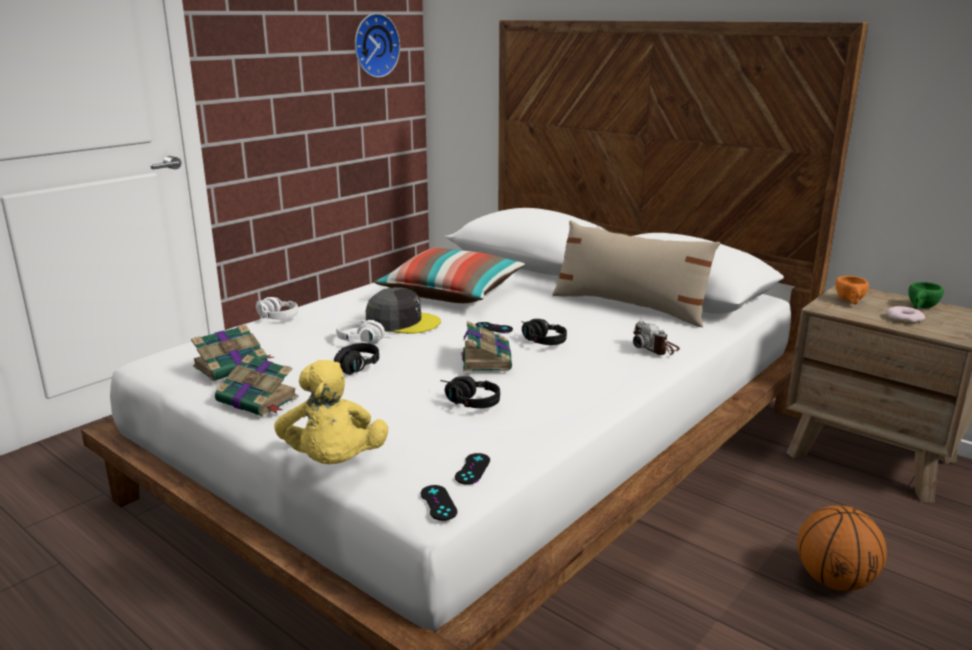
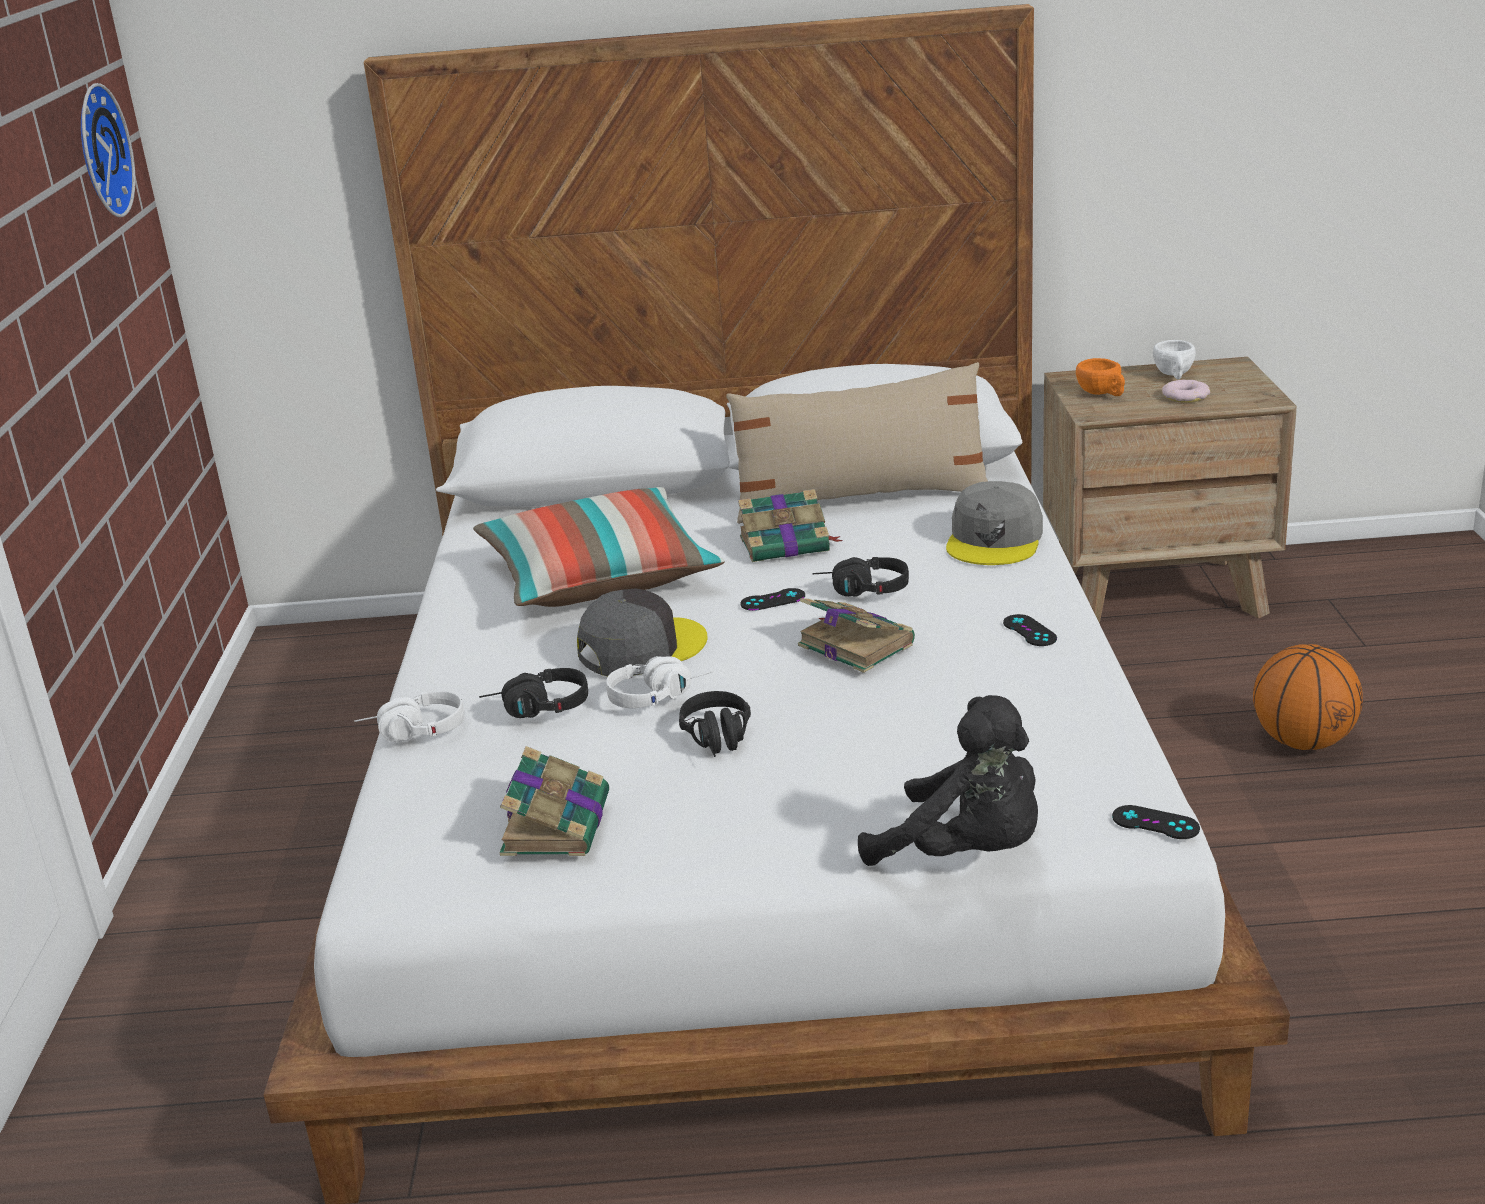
camera: 40 degrees left, 5 degrees up
(258, 400) = (700, 843): book -> book (787, 544)
(333, 463) = (966, 853): yellow plush toy -> black plush toy
(466, 402) = (948, 706): black headphones -> black headphones (536, 710)
(472, 469) = (1113, 771): black game controller -> black game controller (1029, 631)
(655, 347) = (995, 540): camera -> grey cap
(921, 307) = (1174, 376): green cup -> white cup

